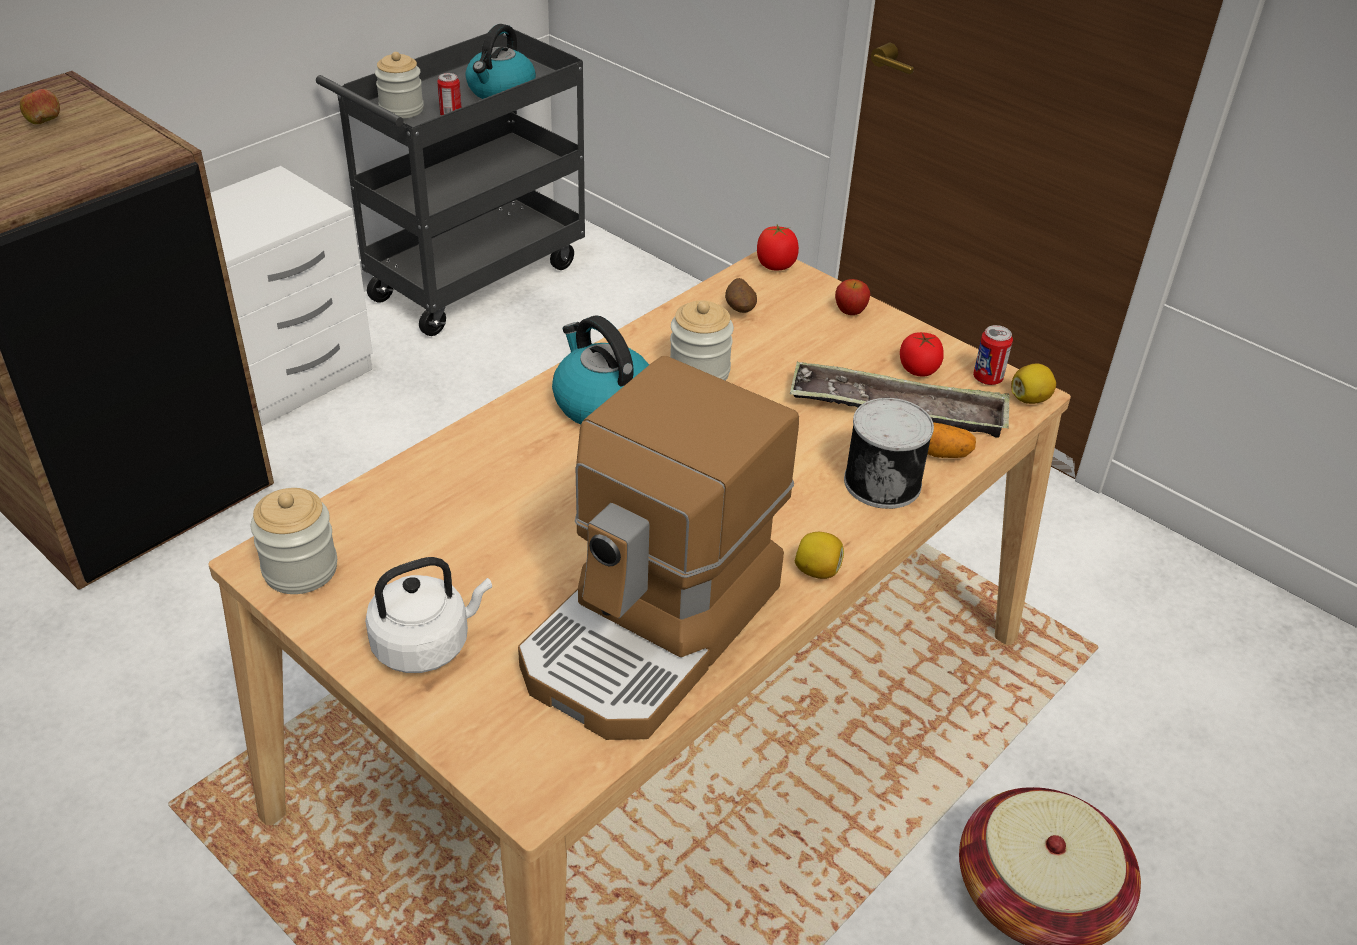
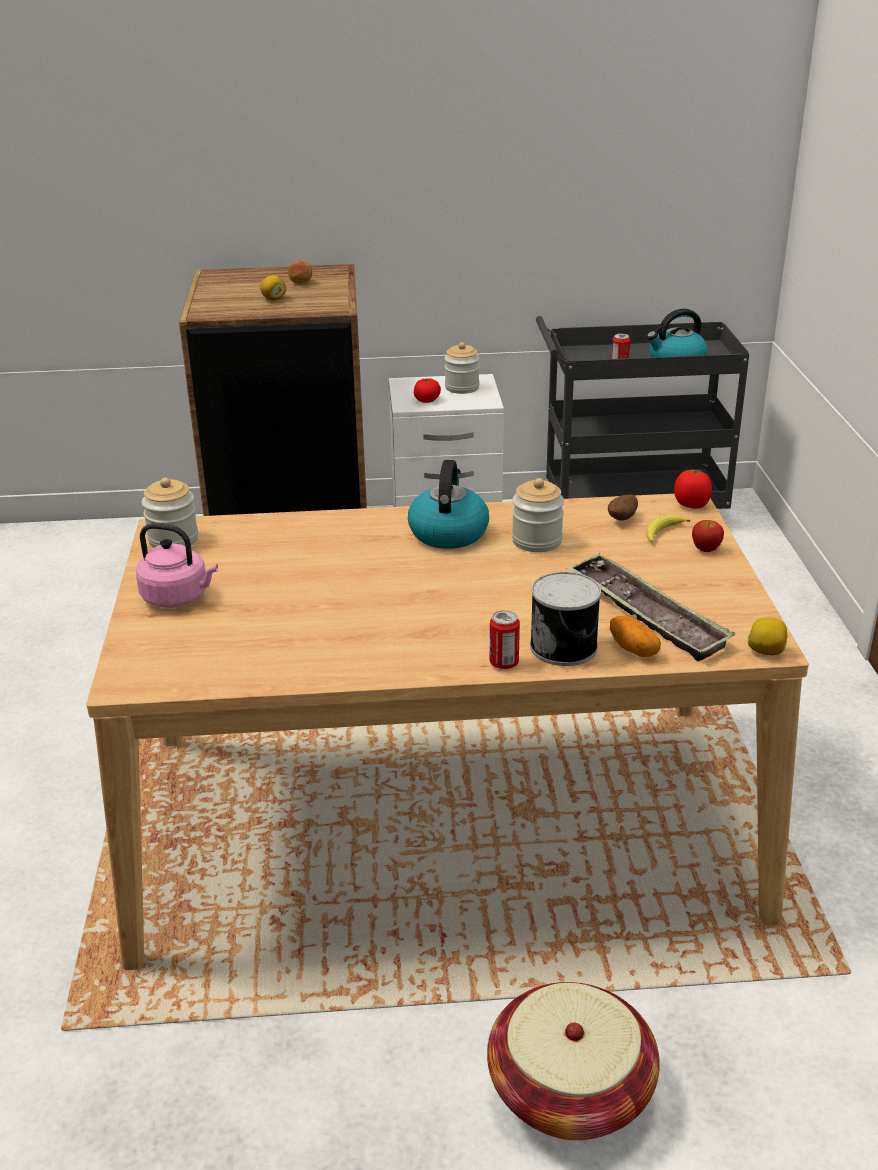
camera: 45 degrees right, 10 degrees down
(401, 109) = (591, 356): jar -> jar (462, 387)
(426, 644) = (178, 597): white kettle -> pink kettle
(654, 630) = (297, 649): coffee machine -> none
(793, 309) = (662, 533): none -> banana
(817, 571) = (440, 669): lemon -> lemon (273, 299)
(918, 369) = (702, 600): tomato -> tomato (427, 400)
(987, 378) = (751, 626): can -> can (504, 663)

